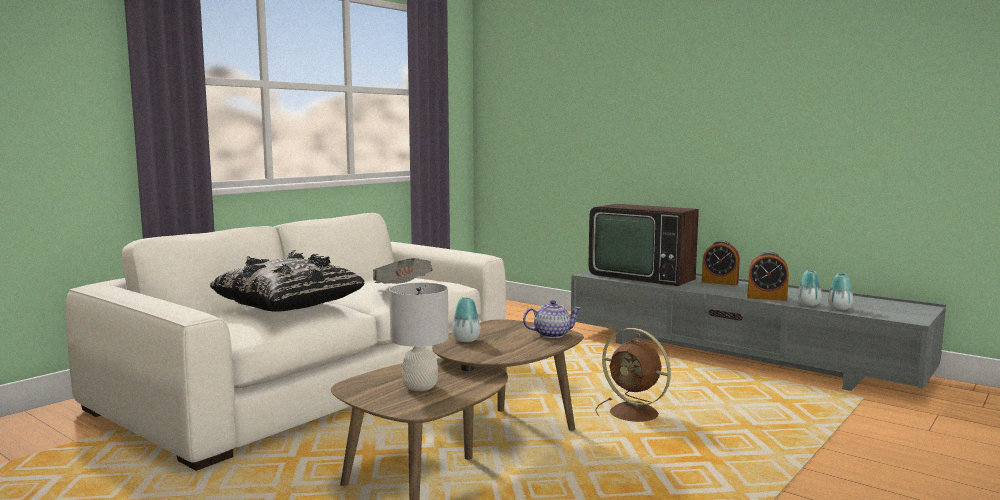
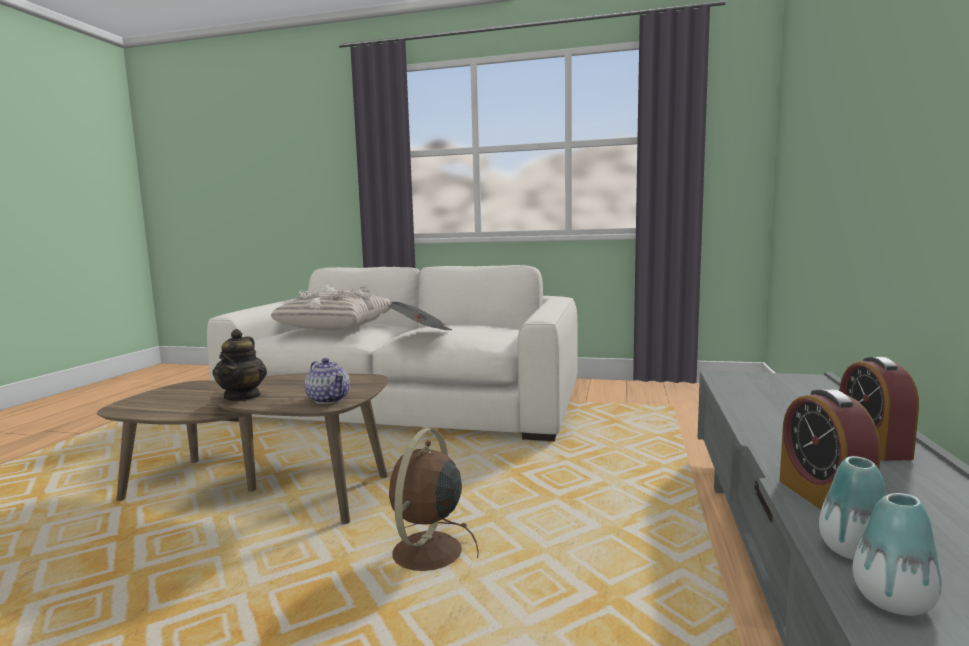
camera: 65 degrees right, 0 degrees up
(289, 307) = (336, 328): black pillow -> beige pillow
(418, 387) = (182, 398): grey table lamp -> none
(466, 340) = (293, 379): vase -> none
(506, 354) = (243, 396): none -> teapot
(643, 275) = (787, 397): television -> none

